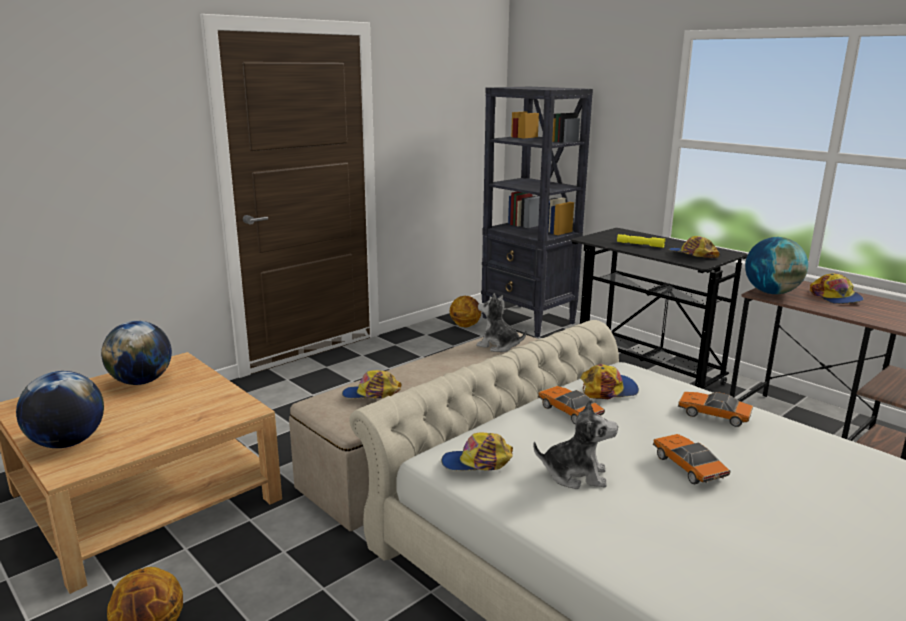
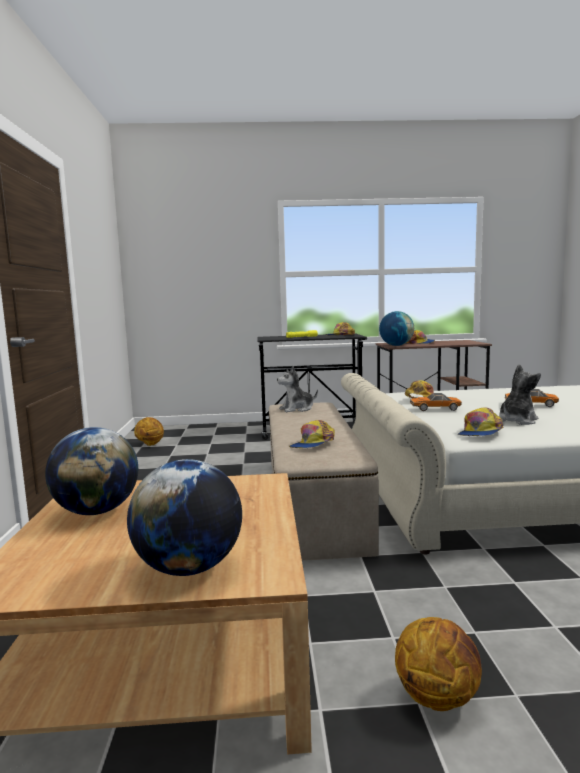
camera: 50 degrees left, 10 degrees down
(528, 321) = (187, 430): black bookcase -> none
(713, 415) = (477, 392): toy car -> none

